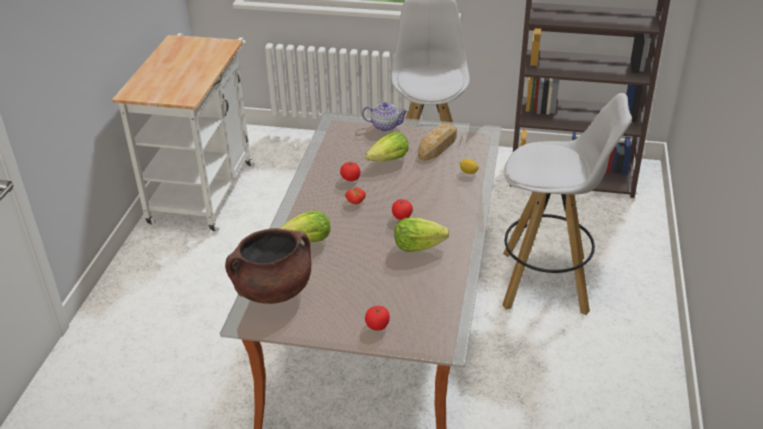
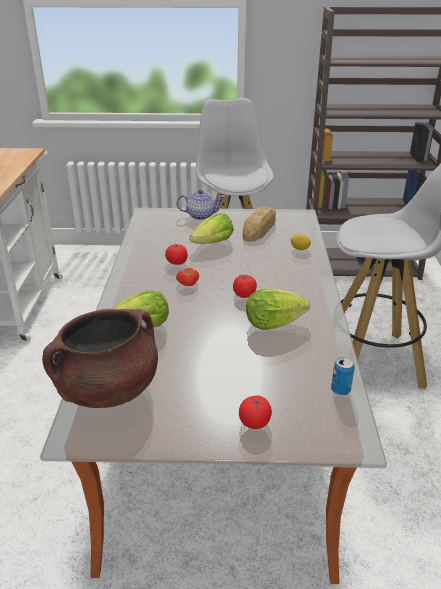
camera: 10 degrees left, 5 degrees down
(452, 308) = (340, 390): none -> can

